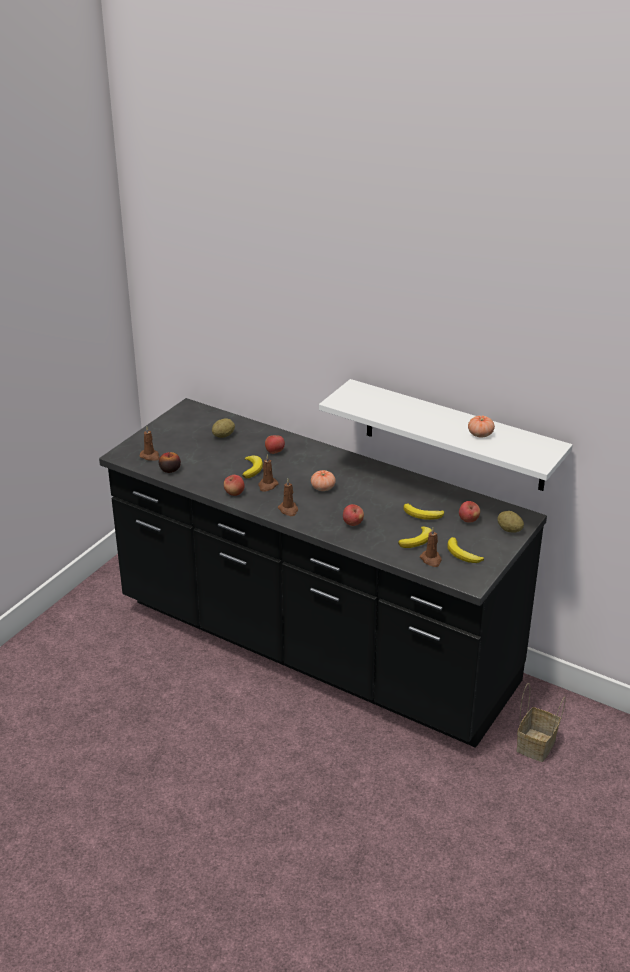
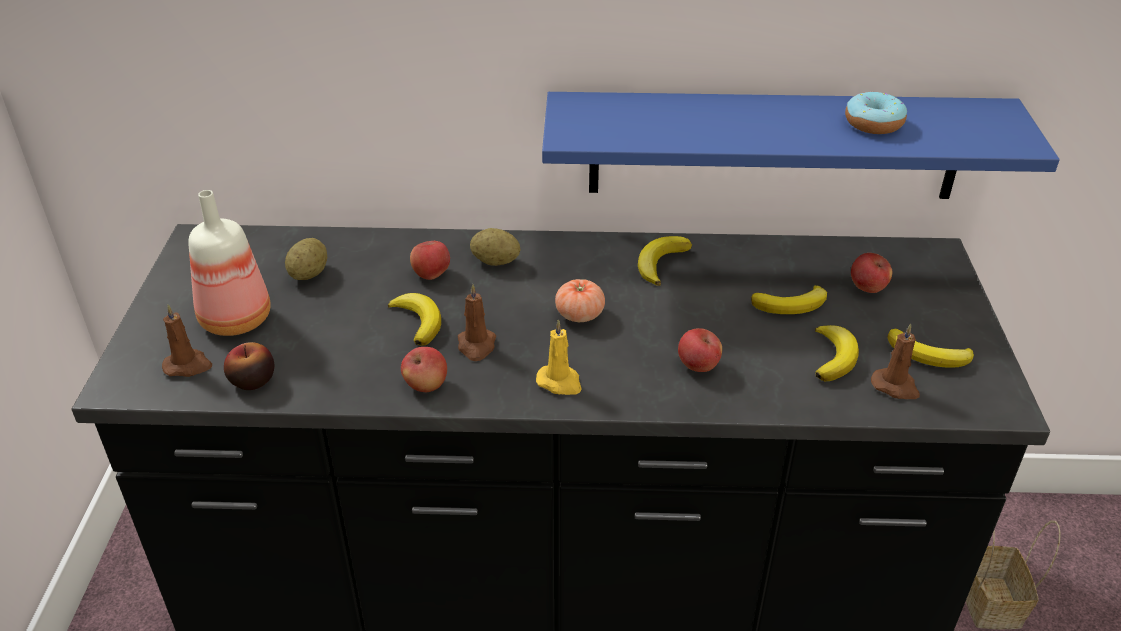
camera: 30 degrees left, 5 degrees up
(180, 445) = (235, 321): none -> bottle
(288, 510) = (560, 382): brown candle -> yellow candle
(382, 479) = (660, 263): none -> banana
(454, 435) = (774, 145): white shelf -> blue shelf
(480, 434) = (873, 123): tomato -> donut
(509, 530) = (942, 283): potato -> potato (495, 262)

